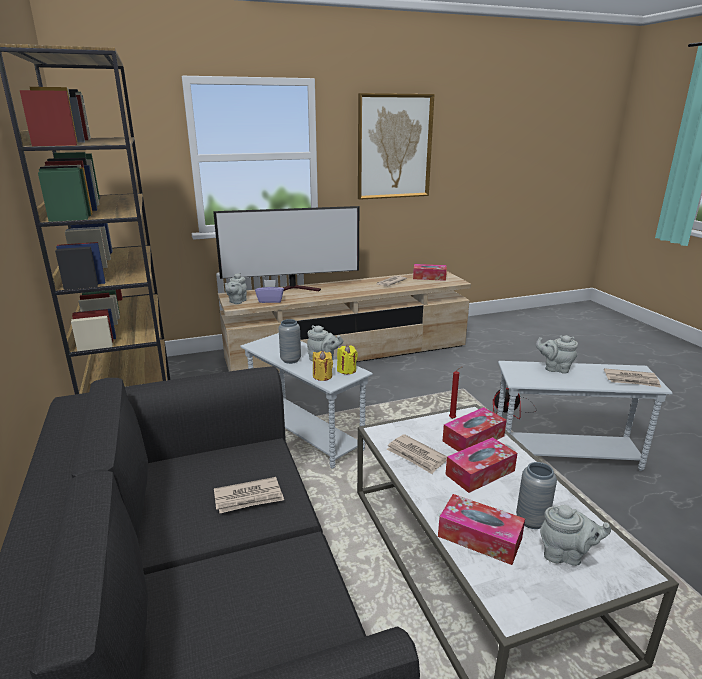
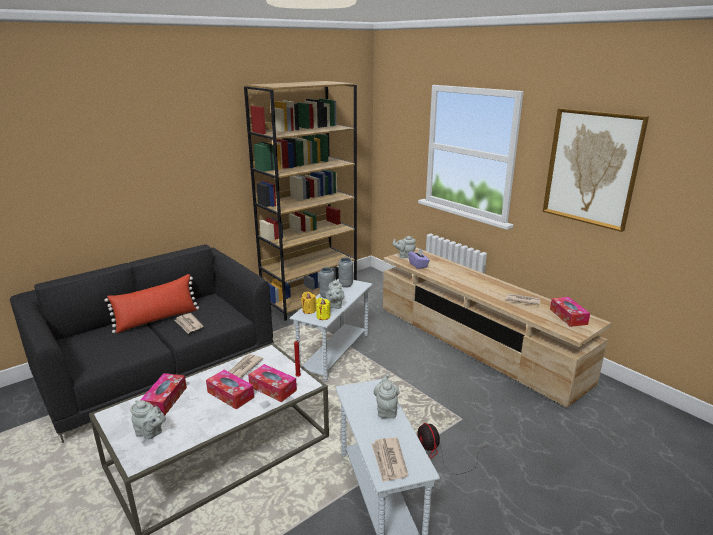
camera: 70 degrees right, 0 degrees up
(183, 543) = (157, 319): none -> red pillow
(295, 289) = (453, 267): television -> none
(531, 520) = (182, 418): grey vase -> grey vase (345, 285)
(566, 555) = (150, 433): grey teapot -> grey teapot turned 60 degrees counterclockwise

